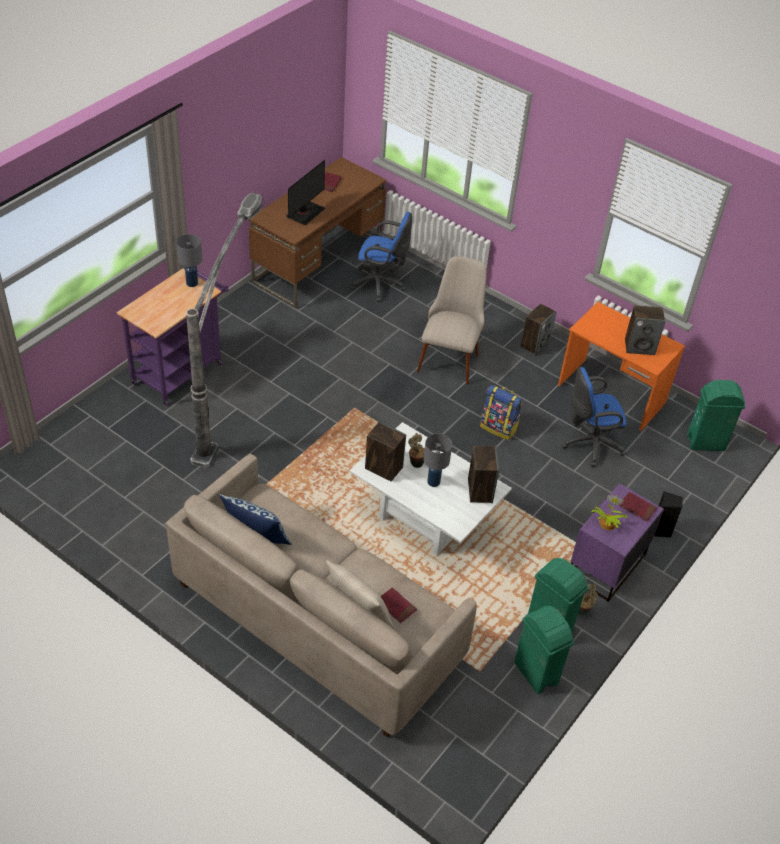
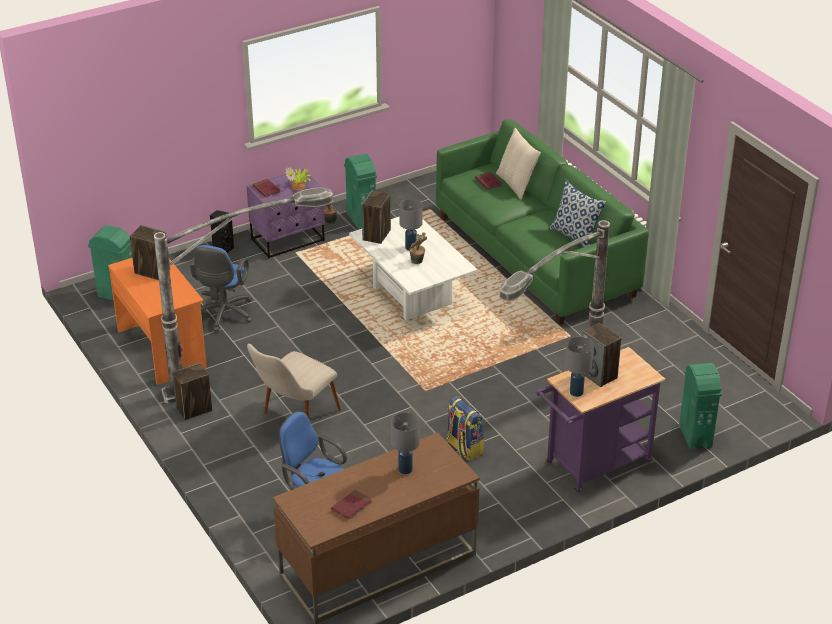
camera: 155 degrees left, 10 degrees down
(305, 213) = (405, 470): monitor -> grey table lamp
(317, 620) = (535, 256): beige sofa -> green sofa
(383, 468) = (447, 264): speaker -> speaker (598, 375)
(499, 427) = (295, 345): backpack -> backpack (463, 448)
(510, 382) = (251, 380): none -> floor lamp
(536, 674) = (391, 200): green trash can -> green trash can (695, 436)
(589, 444) = (223, 315): blue office chair -> blue office chair turned 90 degrees clockwise

